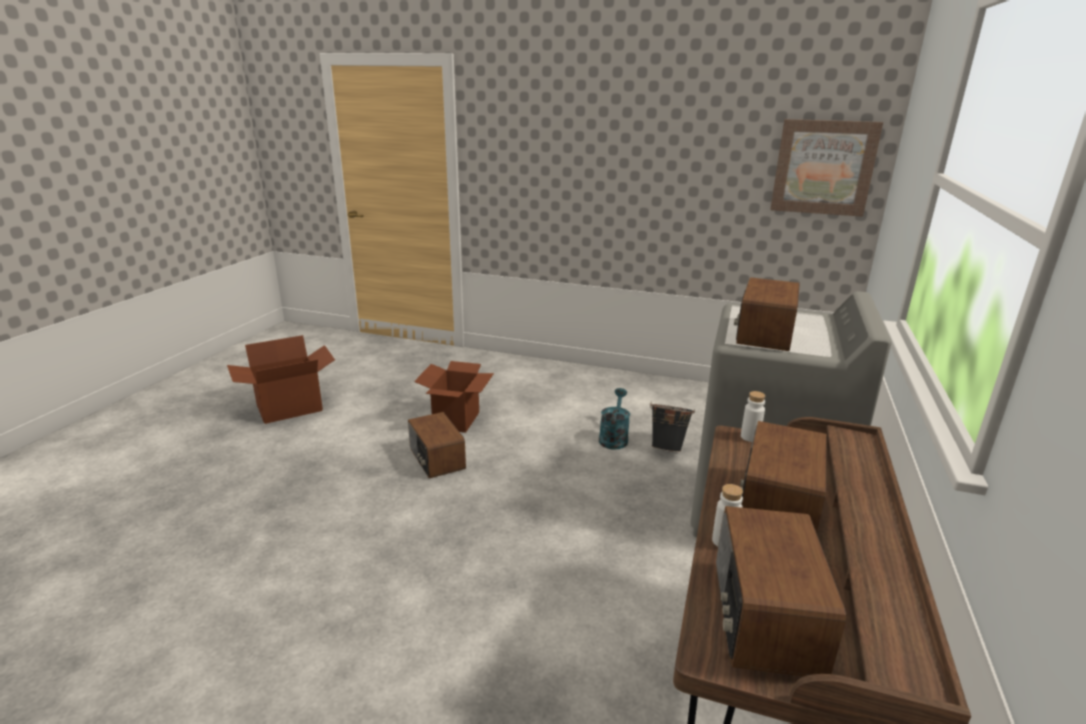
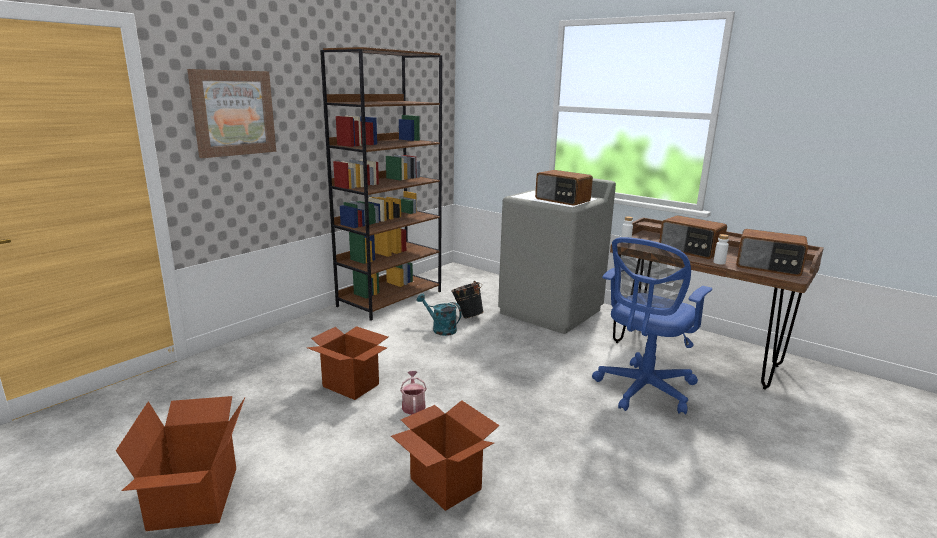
camera: 70 degrees left, 5 degrees down
(315, 504) = (445, 484): none -> cardboard box
(436, 459) = (413, 405): radio -> watering can
(564, 638) = (642, 391): none -> blue office chair
(663, 391) = (390, 298): none -> brown bookcase
(823, 167) = (429, 114): picture -> picture (233, 113)

